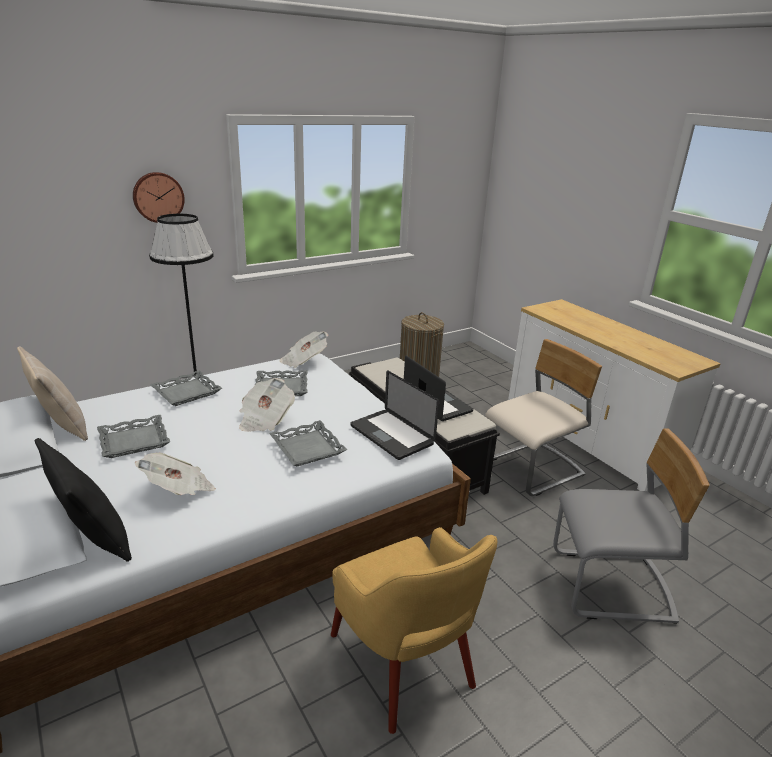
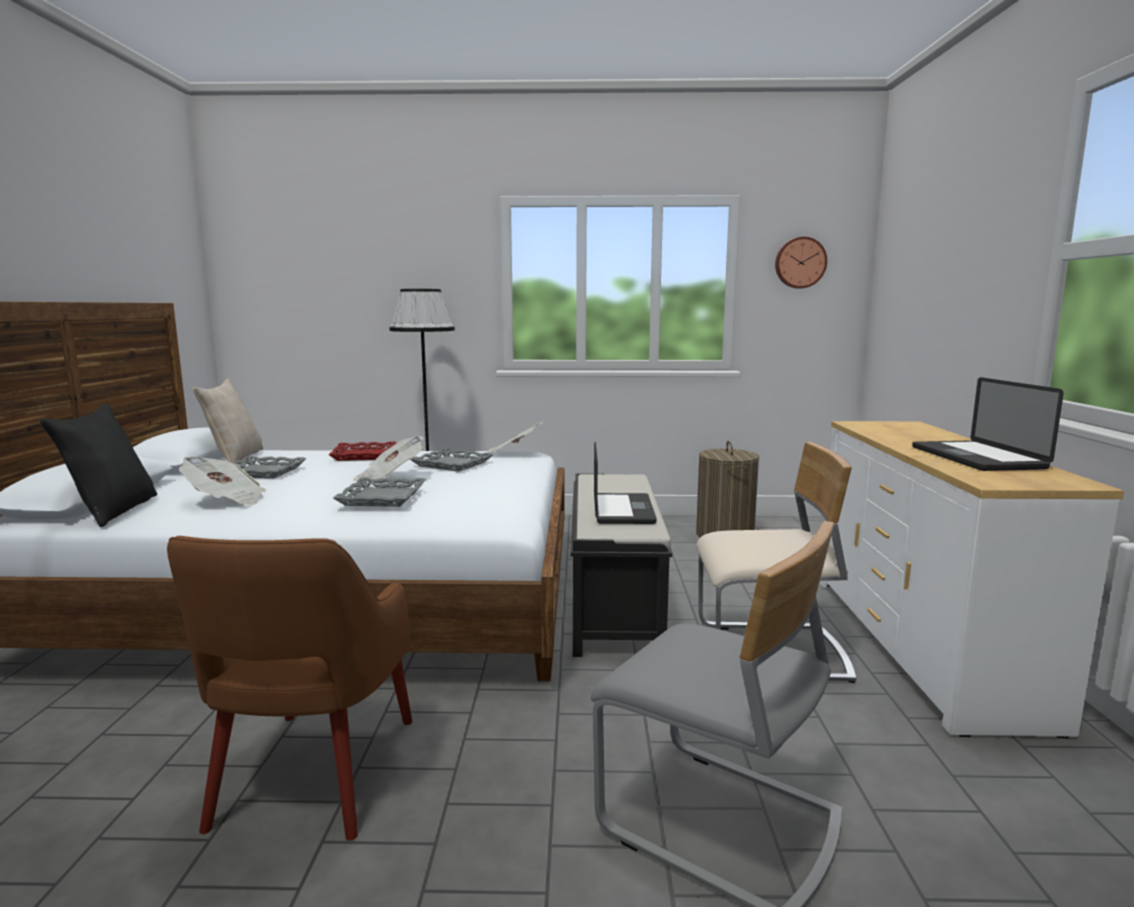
camera: 35 degrees right, 15 degrees down
(158, 197) = (424, 278): wall clock -> wall clock (800, 263)
(186, 392) = (364, 455): grey tray -> red tray
(391, 435) = (486, 505): laptop -> laptop (976, 458)
(403, 663) = (313, 775): yellow armchair -> brown armchair

